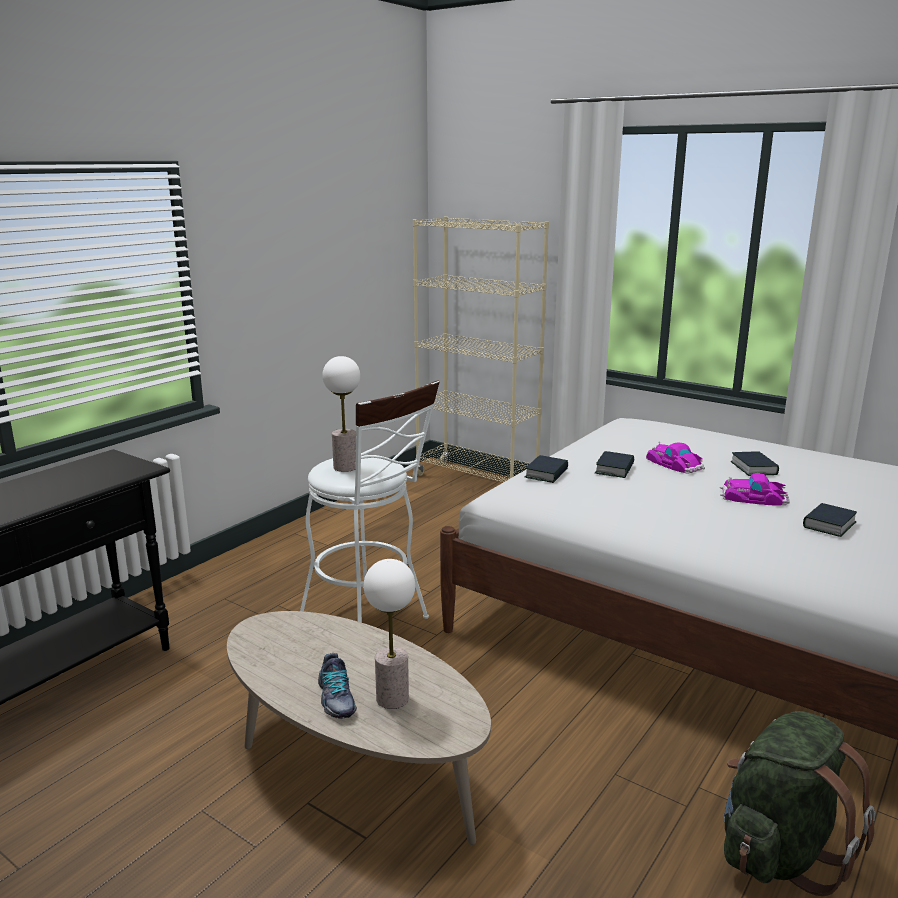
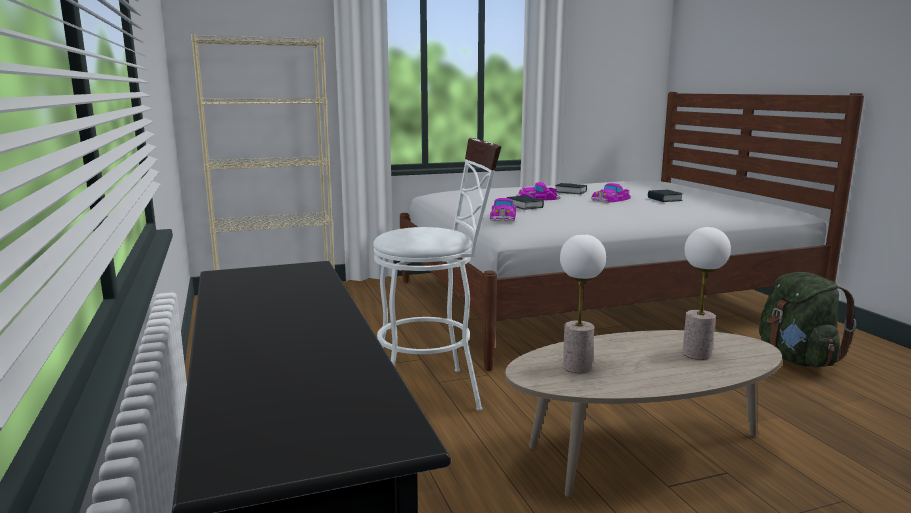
camera: 55 degrees left, 5 degrees down
(336, 699) = (683, 370): shoe -> none
(345, 467) = (420, 235): table lamp -> table lamp (577, 367)
(546, 474) = (503, 216): book -> toy car

